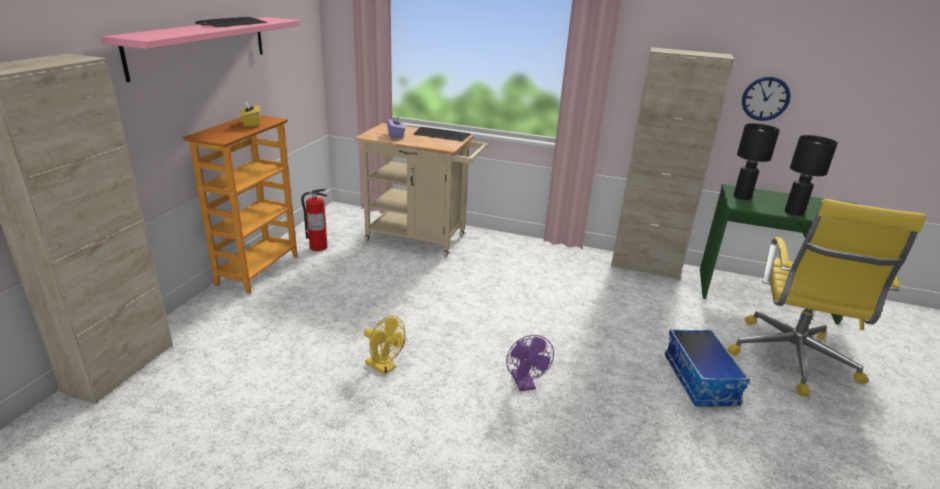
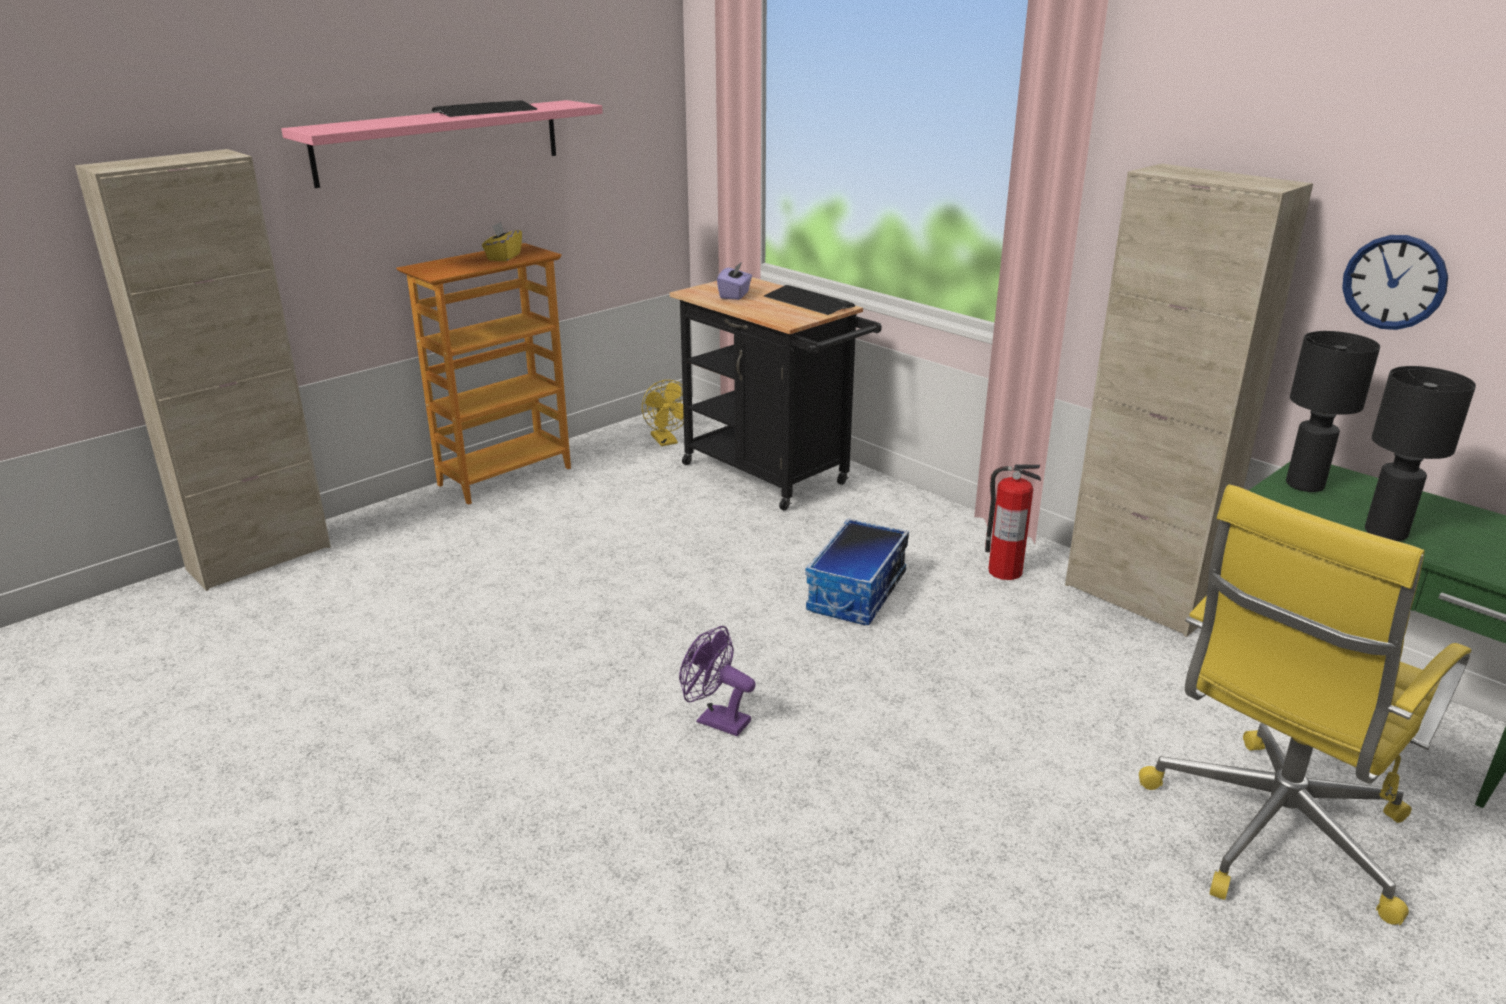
camera: 30 degrees right, 0 degrees up
(318, 247) = (610, 459): fire extinguisher -> fire extinguisher (1004, 571)
(384, 367) = (544, 640): yellow fan -> yellow fan (666, 441)
(422, 239) = (772, 477): beige cart -> black cart
(525, 384) = (715, 720): purple fan -> purple fan turned 105 degrees clockwise
(700, 380) = (1028, 807): storage box -> storage box (858, 593)

